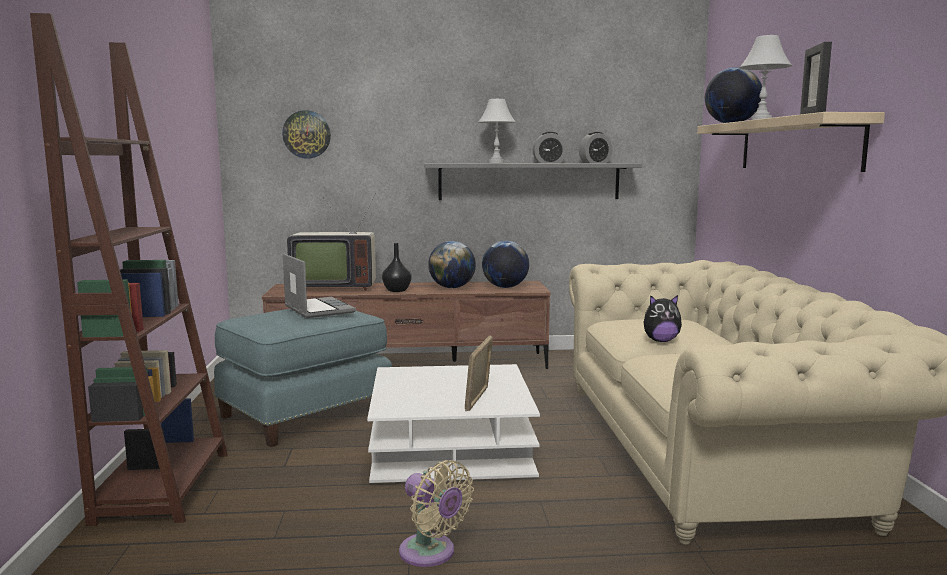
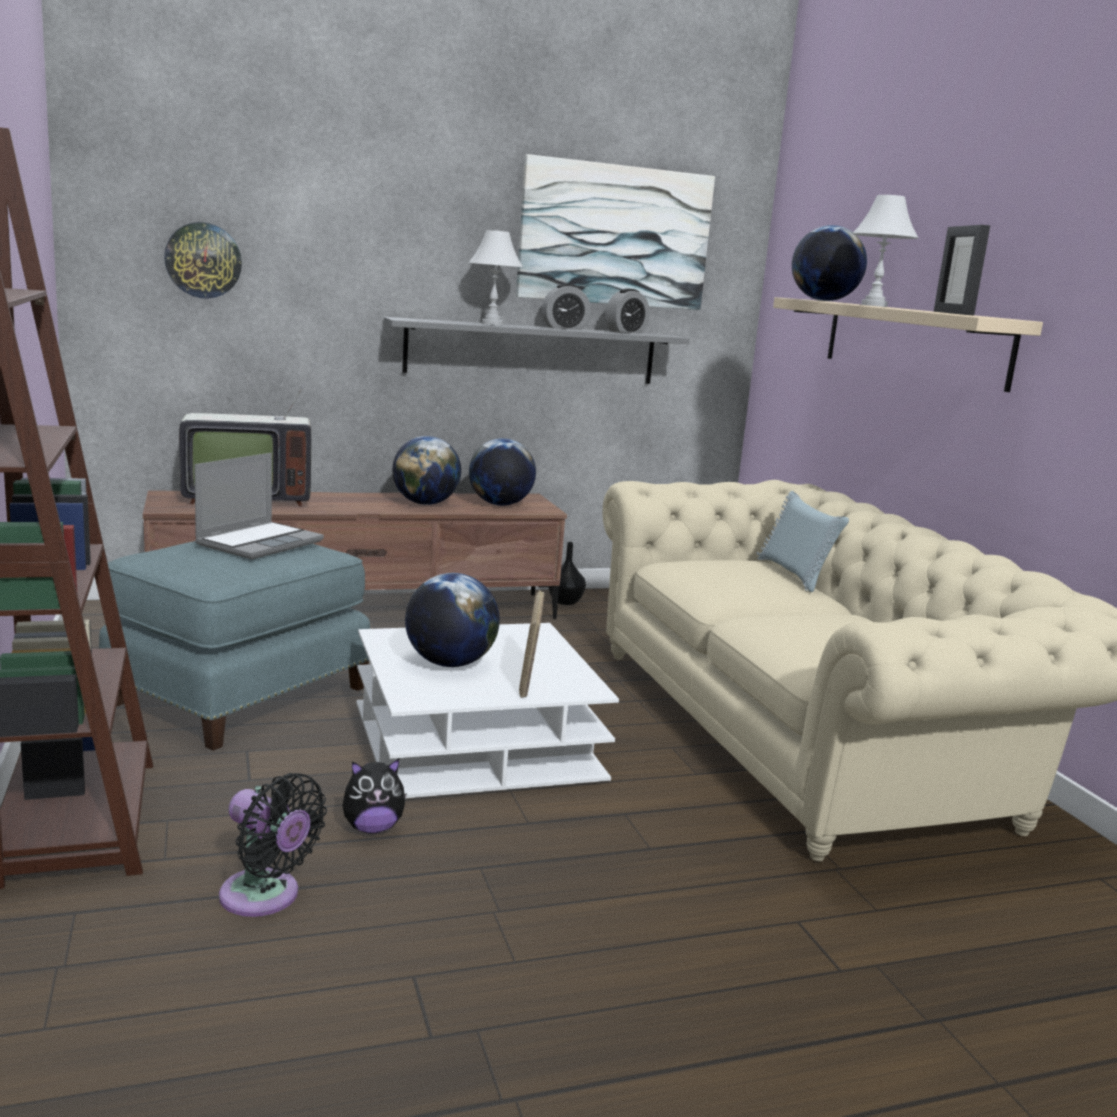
camera: 15 degrees left, 5 degrees up
(254, 542) = (265, 897): none -> black fan
(317, 309) = (260, 542): laptop -> laptop turned 75 degrees clockwise
(397, 290) = (348, 507): black vase -> black vase (566, 602)
(427, 389) = (450, 663): none -> globe
(431, 554) = (517, 896): beige fan -> none
(584, 96) = (615, 235): none -> picture
(660, 341) = (750, 596): plush toy -> plush toy (372, 828)
(707, 328) = (795, 575): none -> blue pillow

